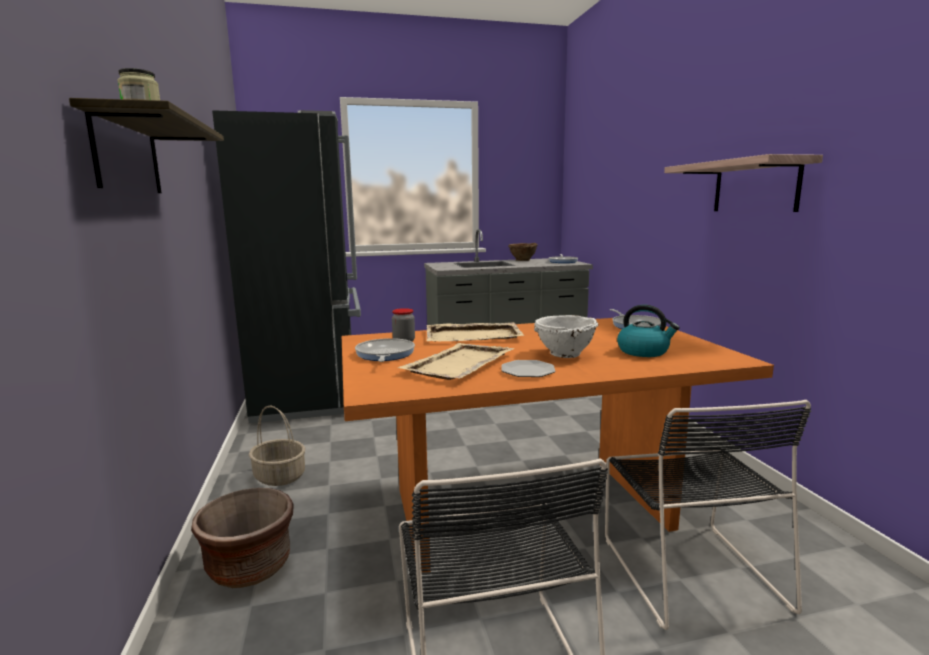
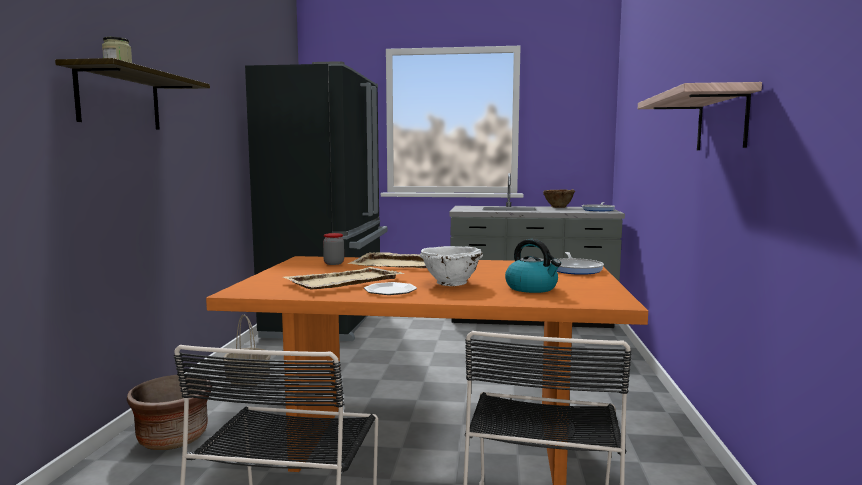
camera: 20 degrees right, 5 degrees down
(384, 355) = (299, 270): frying pan -> none

